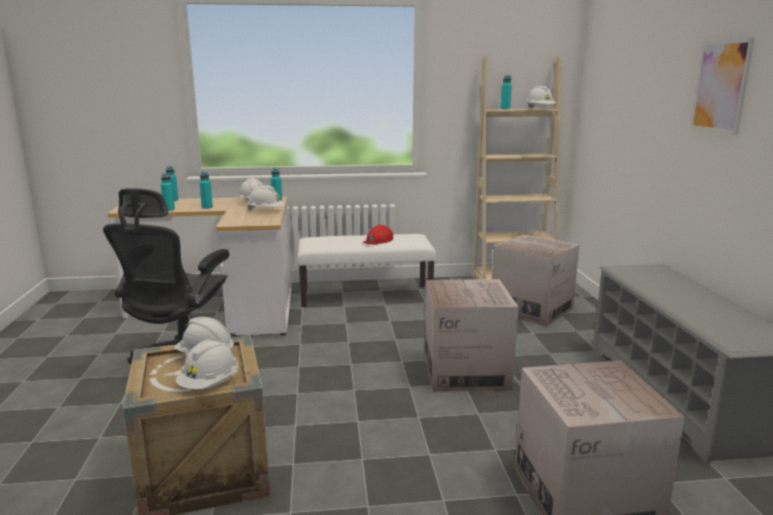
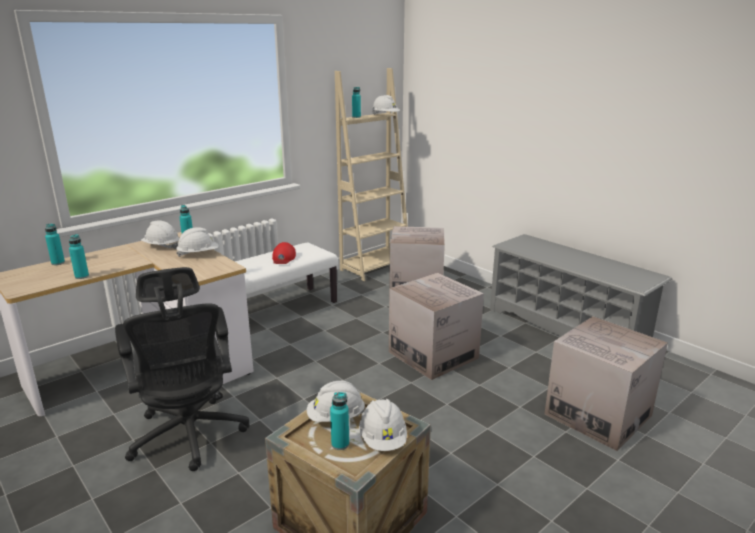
camera: 35 degrees left, 5 degrees up
(207, 207) = (122, 263): turquoise bottle -> turquoise bottle (340, 444)
(720, 86) = (569, 104): picture -> none

